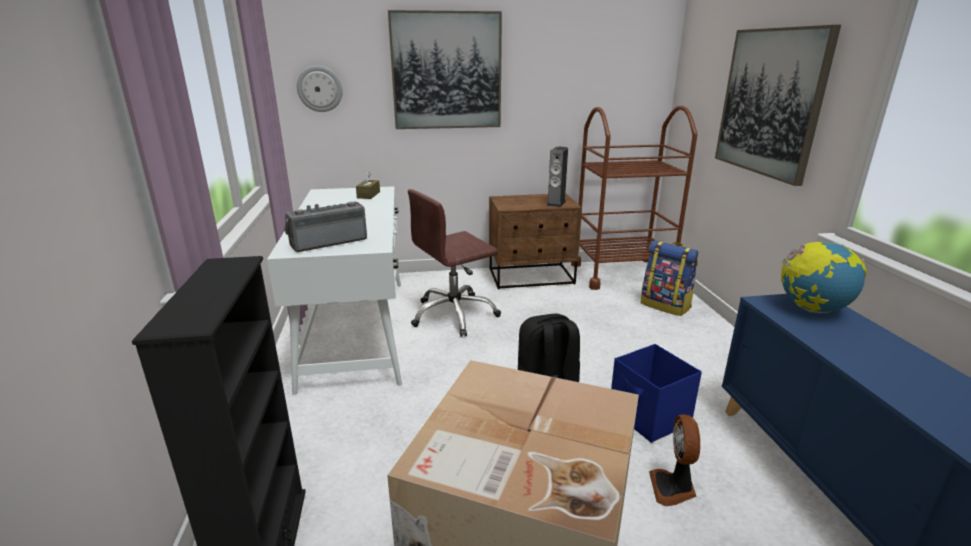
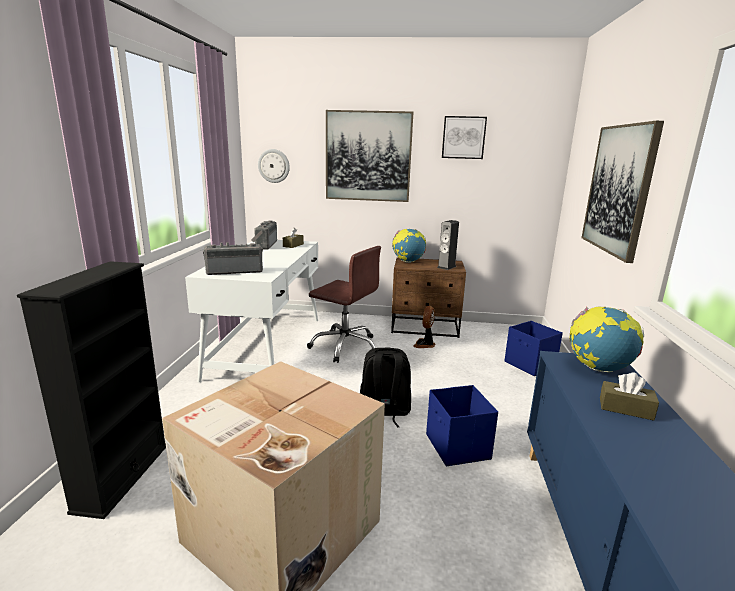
camera: 15 degrees right, 5 degrees down
(330, 198) = (264, 245): none -> radio
(454, 315) = (345, 346): brown office chair -> brown office chair turned 135 degrees counterclockwise
(508, 201) = (408, 262): none -> globe
(562, 43) = (463, 137): none -> picture
(621, 273) = (506, 335): brown cart -> none
(666, 305) = (530, 365): backpack -> blue storage box
(673, 488) = (442, 504): fan -> fan (425, 344)
(875, 352) = (625, 408): none -> brown tissue box

